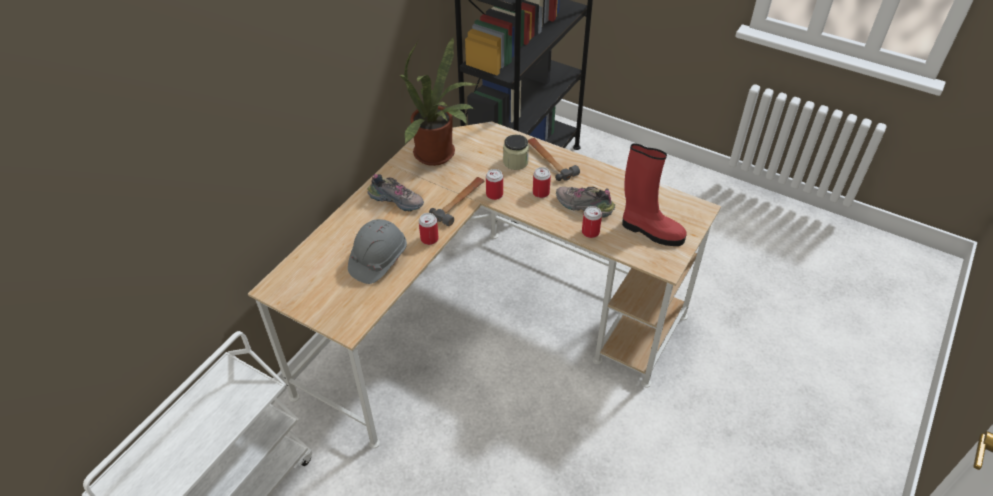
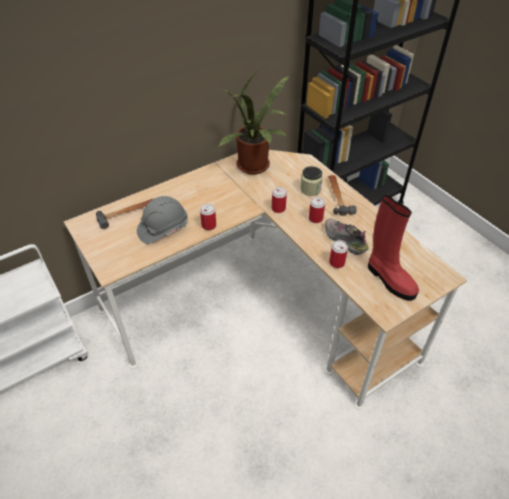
camera: 25 degrees right, 0 degrees up
(397, 200) = (205, 190): shoe -> none
(460, 202) = (249, 206): hammer -> hammer (127, 214)

